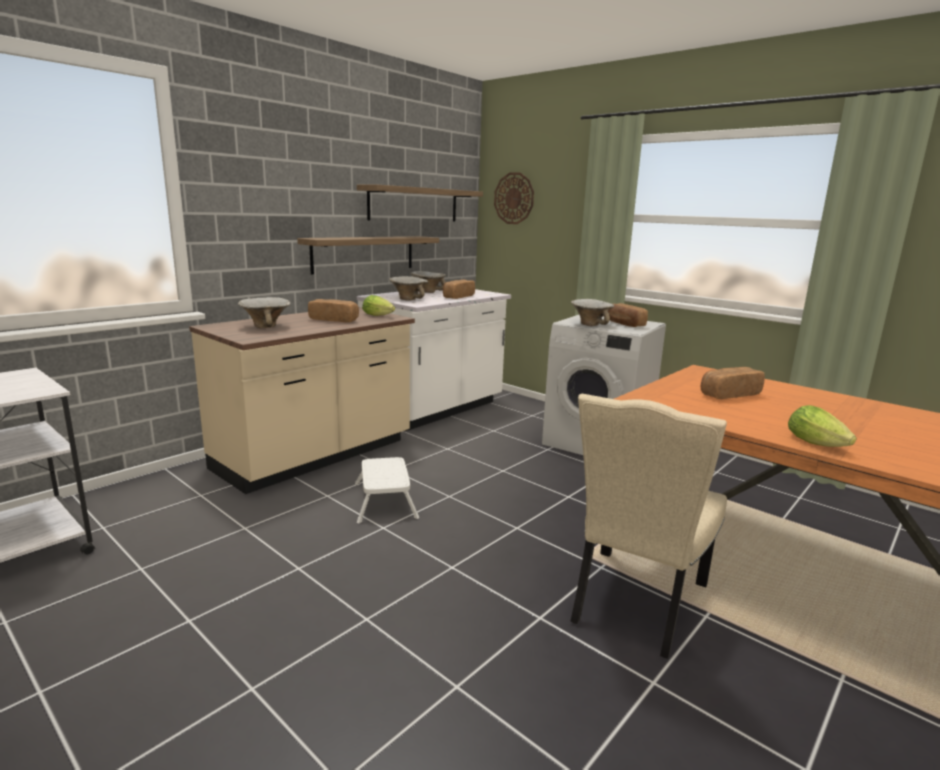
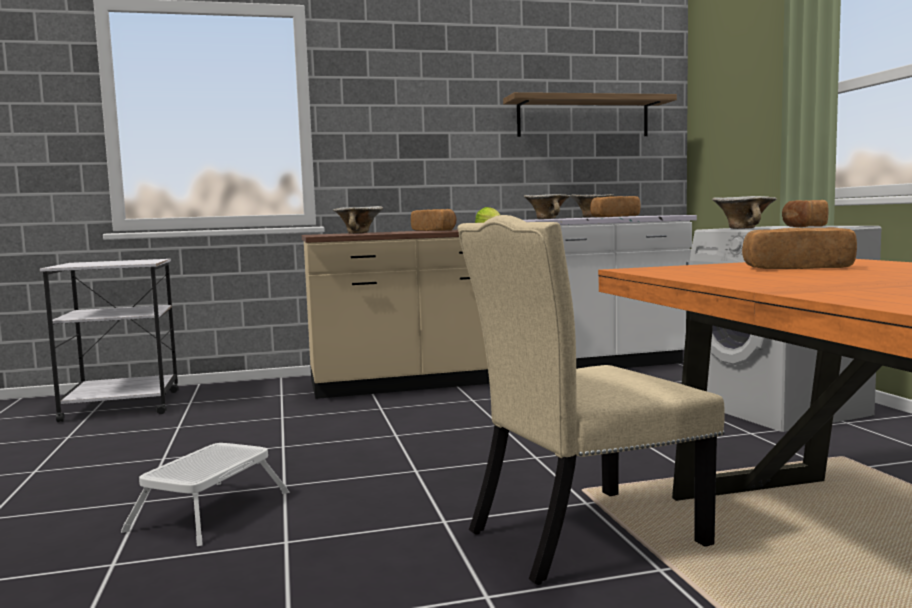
camera: 35 degrees right, 10 degrees down
(364, 254) = (513, 174): shelf -> none
(385, 500) = (429, 418): white step ladder -> white step ladder (211, 511)
(514, 198) = (719, 97): wall clock -> none
(819, 444) = (789, 288): lettuce -> none

